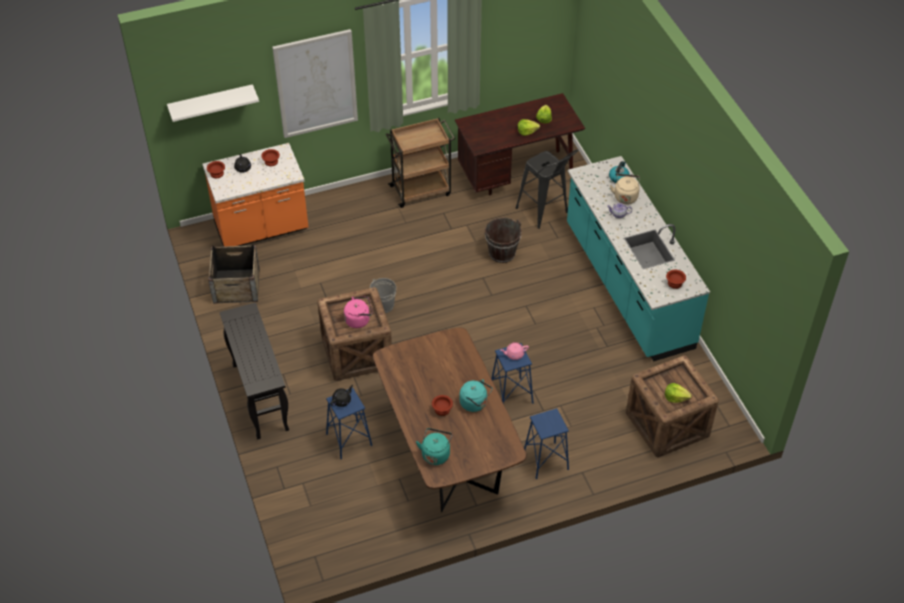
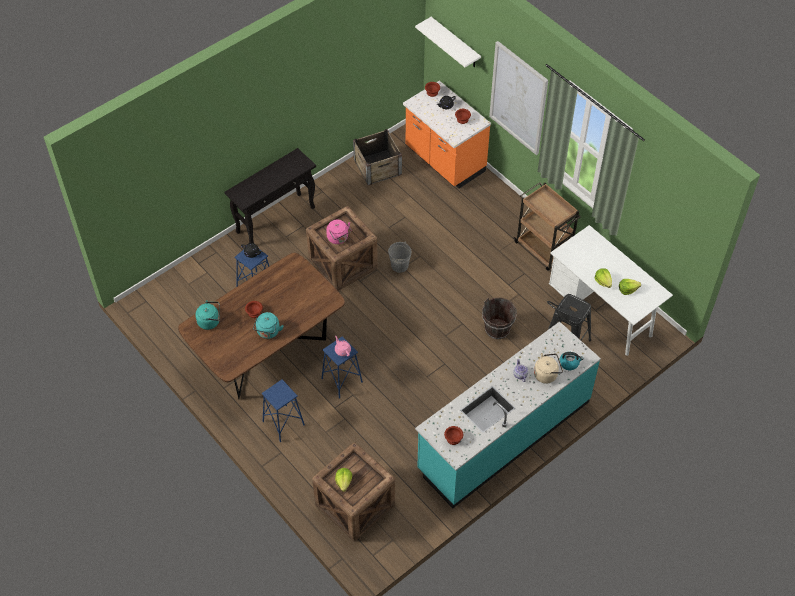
camera: 70 degrees right, 5 degrees up
(517, 174) = (602, 313): brown desk -> white desk

